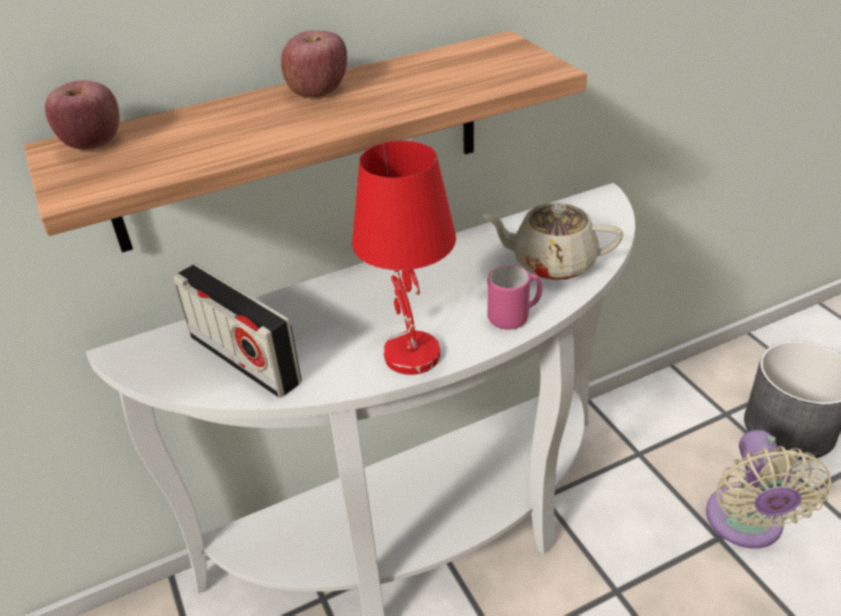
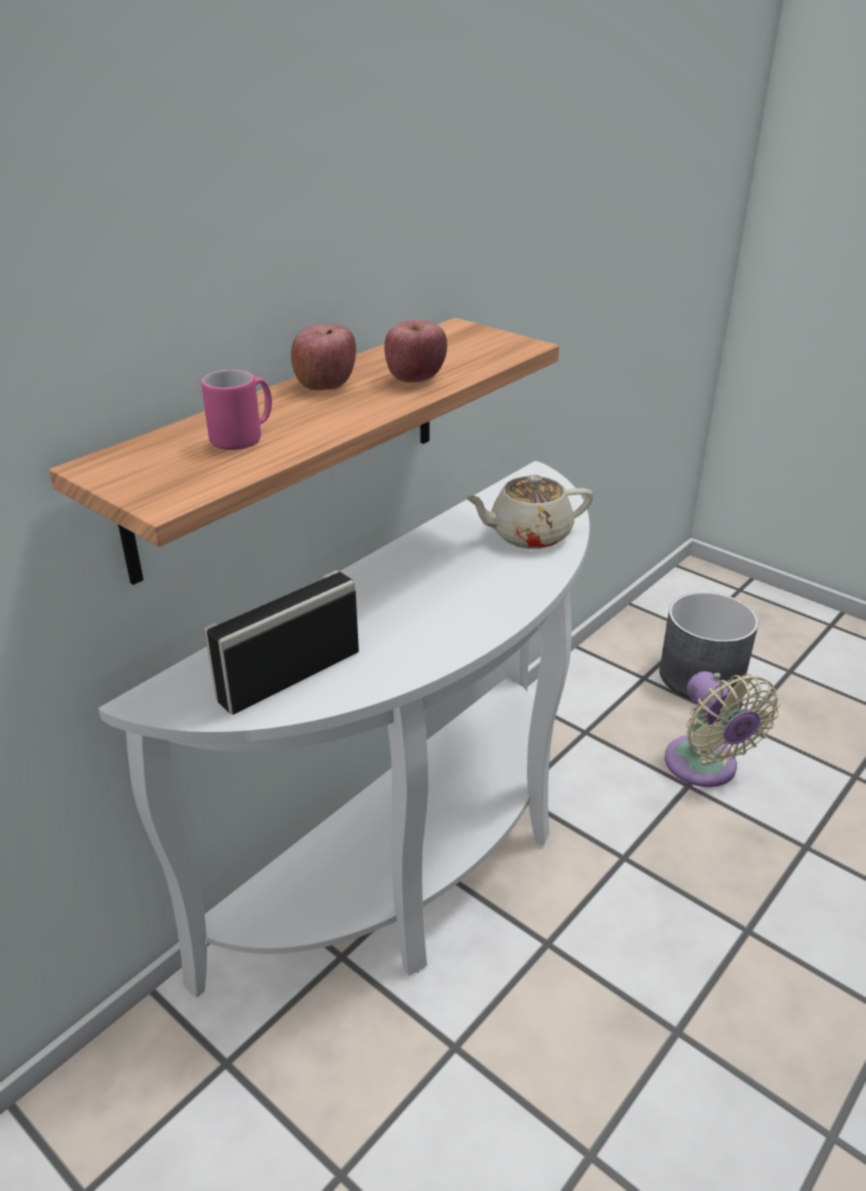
camera: 25 degrees left, 5 degrees down
(93, 144) = (136, 458): apple -> apple (415, 379)
(244, 360) = (289, 675): radio -> radio turned 120 degrees clockwise
(410, 354) = (453, 635): red table lamp -> none
(515, 316) = (527, 584): pink mug -> pink mug (244, 438)

